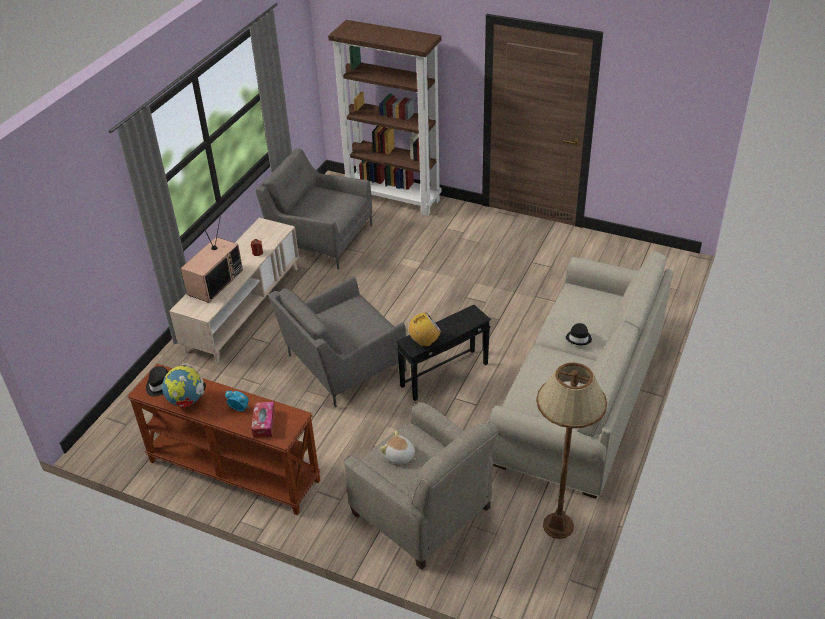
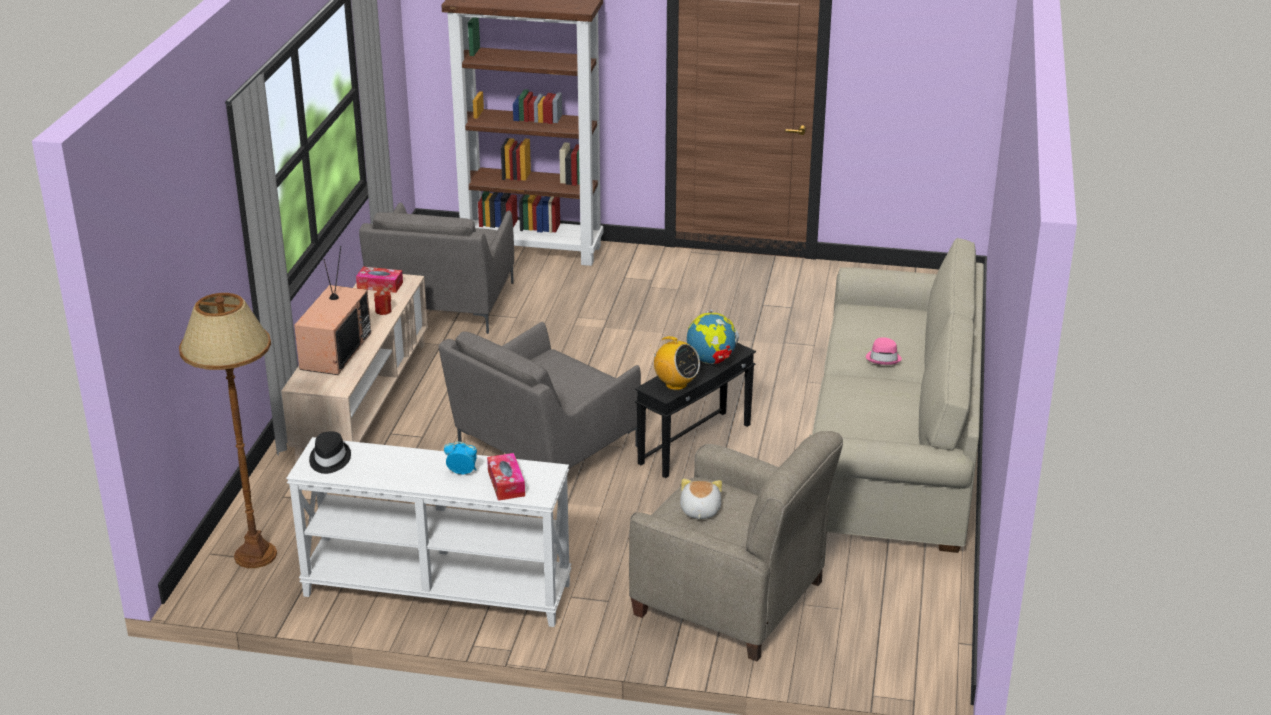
camera: 15 degrees left, 10 degrees down
(187, 401) = (380, 473): globe -> globe (711, 360)
(232, 471) = (436, 591): brown console table -> white console table
(263, 231) = (380, 285): none -> tissue box
(320, 238) = (442, 306): grey armchair -> grey armchair turned 90 degrees counterclockwise
(399, 456) = (699, 511): plush toy -> plush toy turned 75 degrees clockwise
(424, 341) = (675, 384): radio -> radio turned 75 degrees clockwise
(558, 526) = (920, 588): brown floor lamp -> brown floor lamp (255, 555)
(579, 338) = (883, 358): black hat -> pink hat

